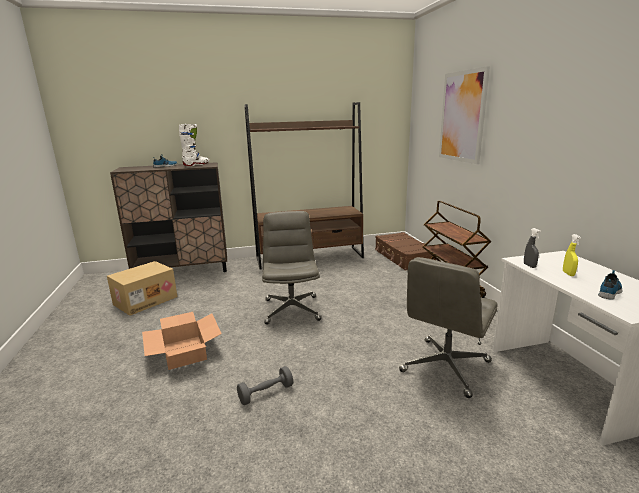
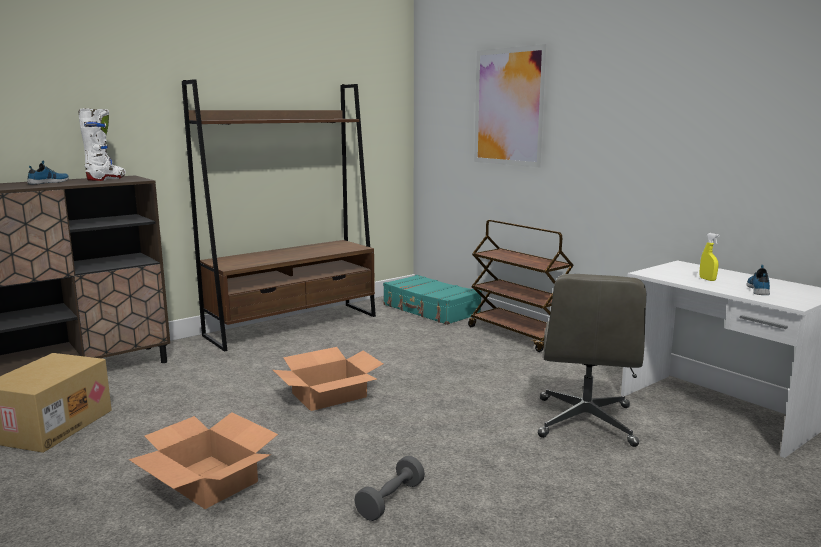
camera: 25 degrees left, 5 degrees down
(291, 309) = (329, 395): grey office chair -> cardboard box
(403, 258) = (430, 310): brown suitcase -> turquoise suitcase
(529, 266) = (664, 276): grey spray bottle -> none

